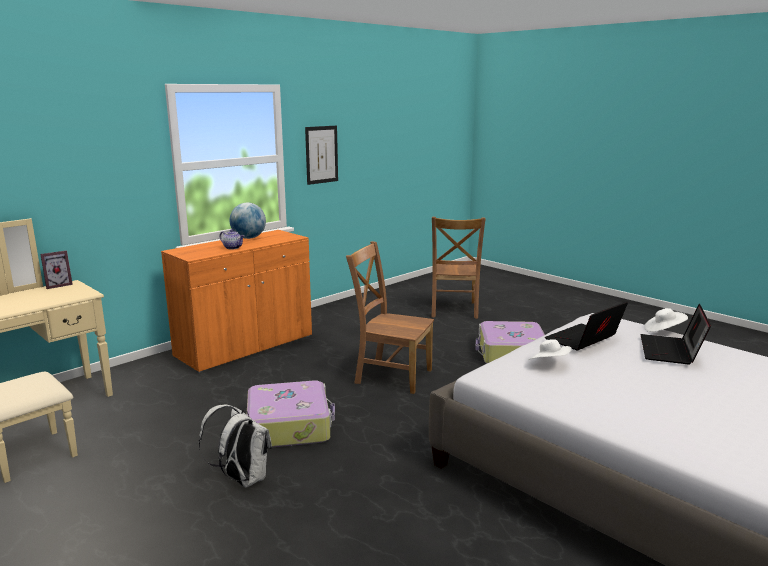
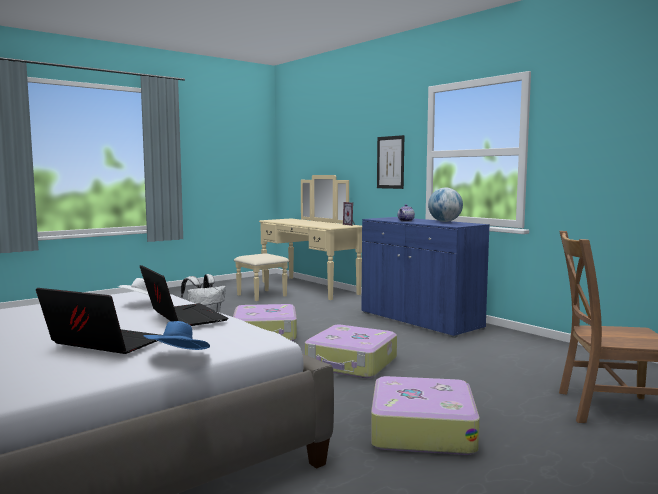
camera: 95 degrees right, 10 degrees down
(245, 346) = (419, 320): orange cabinet -> blue cabinet
(321, 154) = (580, 149): picture -> picture (390, 162)
(390, 375) = (351, 363): brown chair -> suitcase
(663, 330) = (178, 358): white hat -> blue hat

